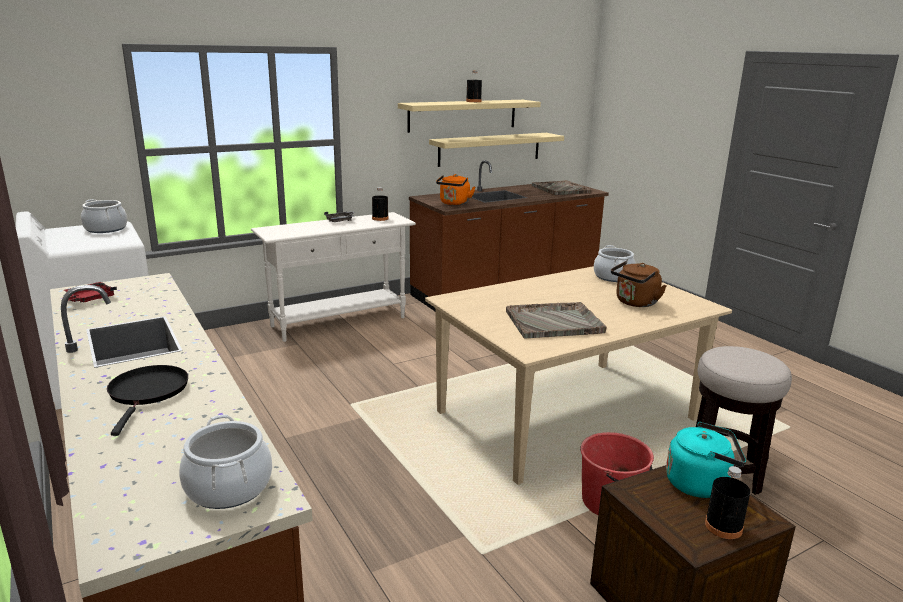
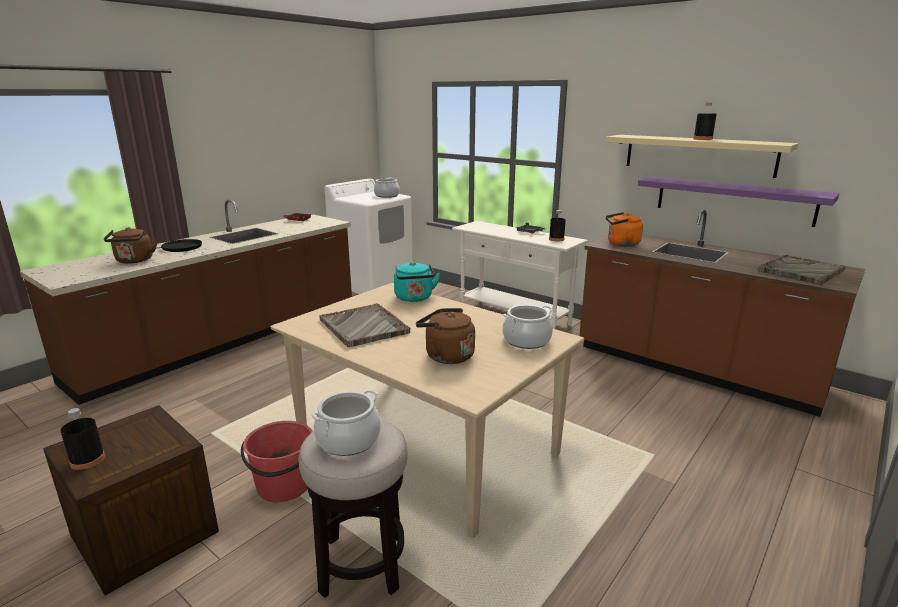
camera: 70 degrees right, 0 degrees up
(190, 432) = (134, 261): none -> brown kettle
(228, 487) = (78, 274): cooking pot -> cooking pot (348, 440)
(490, 149) = (733, 200): beige shelf -> purple shelf
(700, 484) = (153, 448): turquoise kettle -> turquoise kettle (414, 298)

